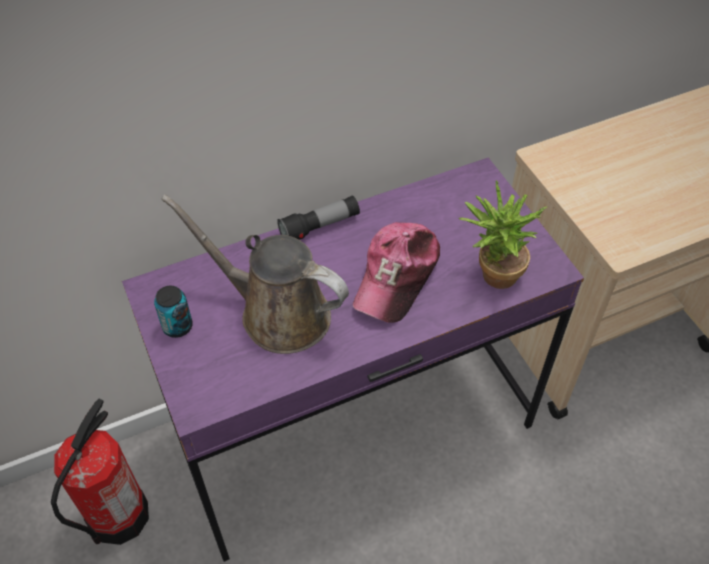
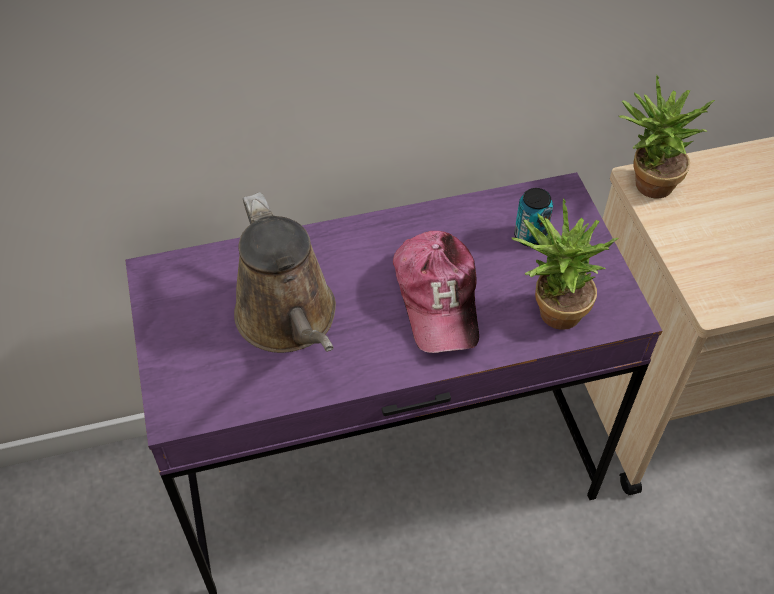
camera: 10 degrees right, 0 degrees up
(118, 516) = (104, 524): fire extinguisher -> none
(177, 326) = (174, 319): can -> can (530, 236)
(277, 313) = (289, 320): brown watering can -> brown watering can turned 150 degrees counterclockwise
(320, 227) = (361, 228): flashlight -> none
(397, 276) = (438, 298): cap -> cap turned 45 degrees counterclockwise
(546, 161) = (645, 185): none -> potted plant

